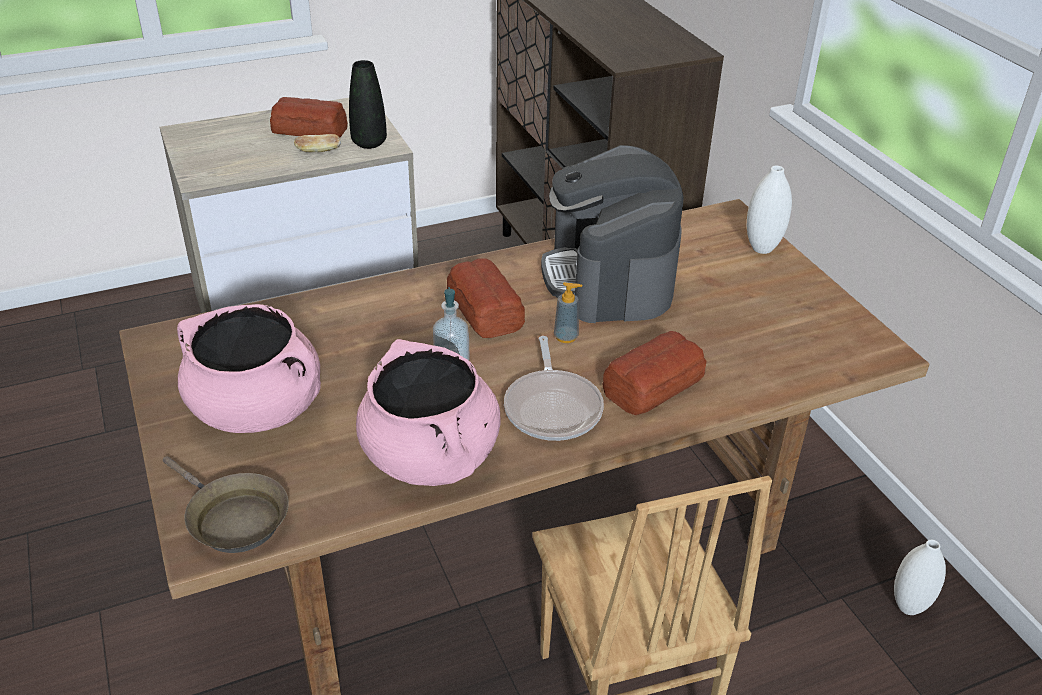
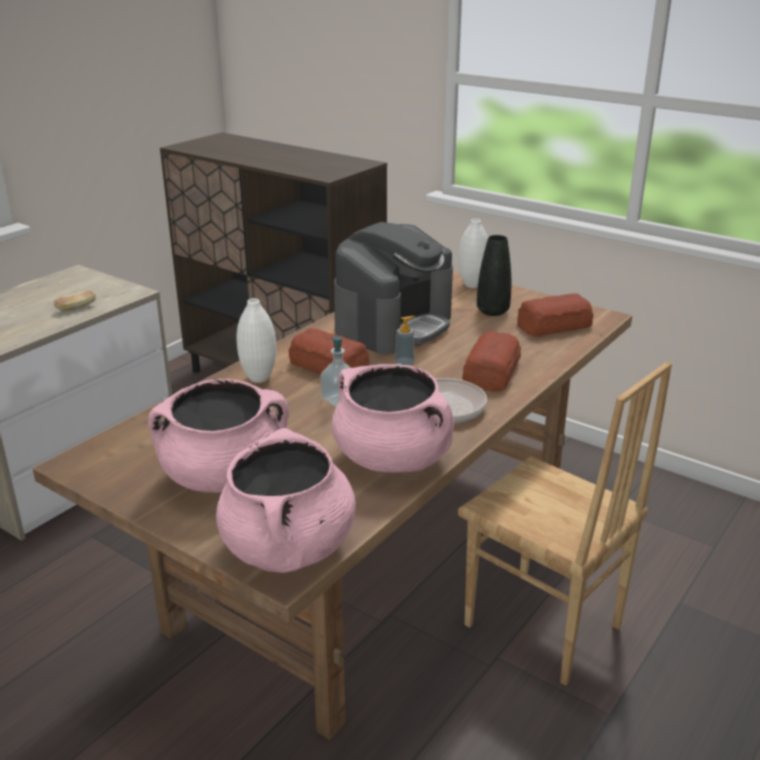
camera: 30 degrees left, 10 degrees down
(232, 519) = (288, 548): brown frying pan -> pink cooking pot
(310, 129) = (51, 297): bread -> bread (555, 325)
(369, 143) = (115, 294): black vase -> black vase (492, 311)
(609, 277) = (393, 325): coffee machine -> coffee machine turned 105 degrees counterclockwise
(908, 607) = (658, 499): white vase -> white vase (259, 378)

